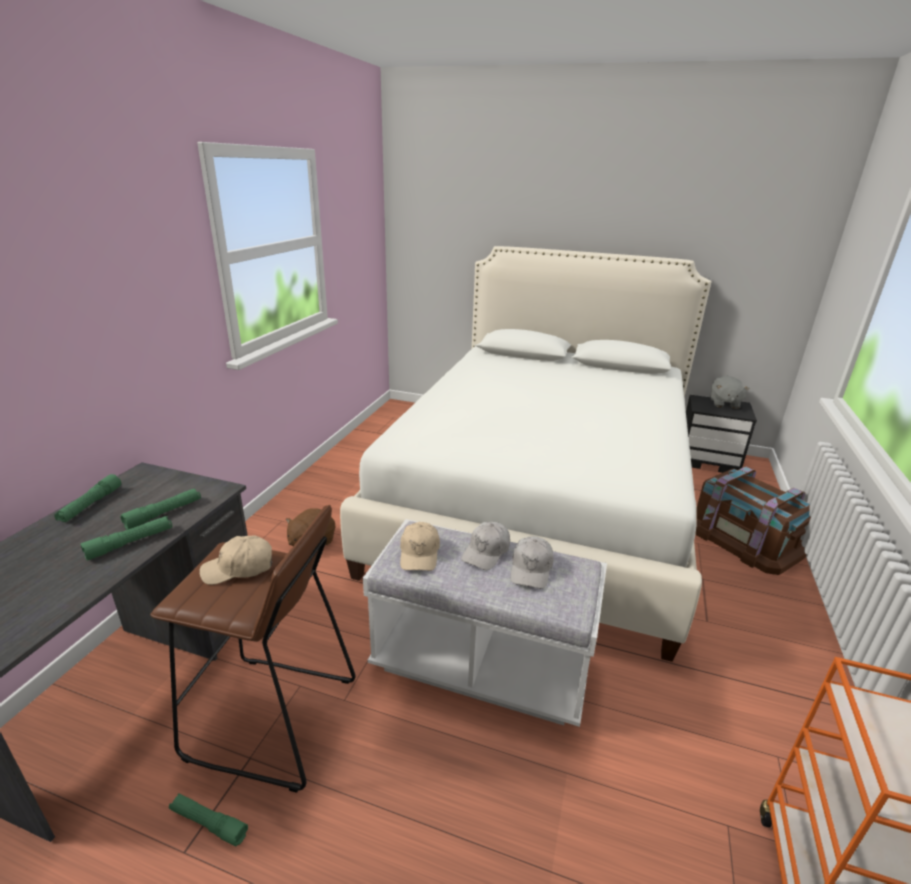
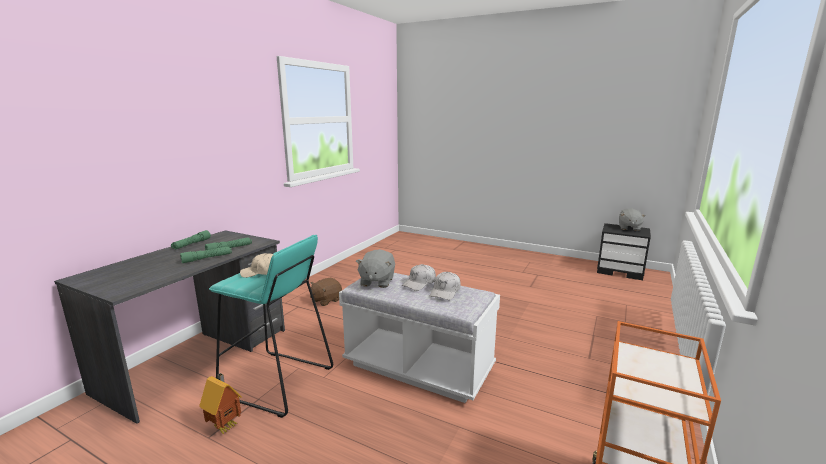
camera: 10 degrees right, 10 degrees down
(208, 823) = (226, 426): green flashlight -> toy house
(273, 719) = (277, 382): brown stool -> turquoise stool
(419, 553) = (376, 281): beige cap -> grey plush toy
(542, 498) = (488, 286): white bed -> none
(742, 539) = (632, 315): brown storage box -> none

